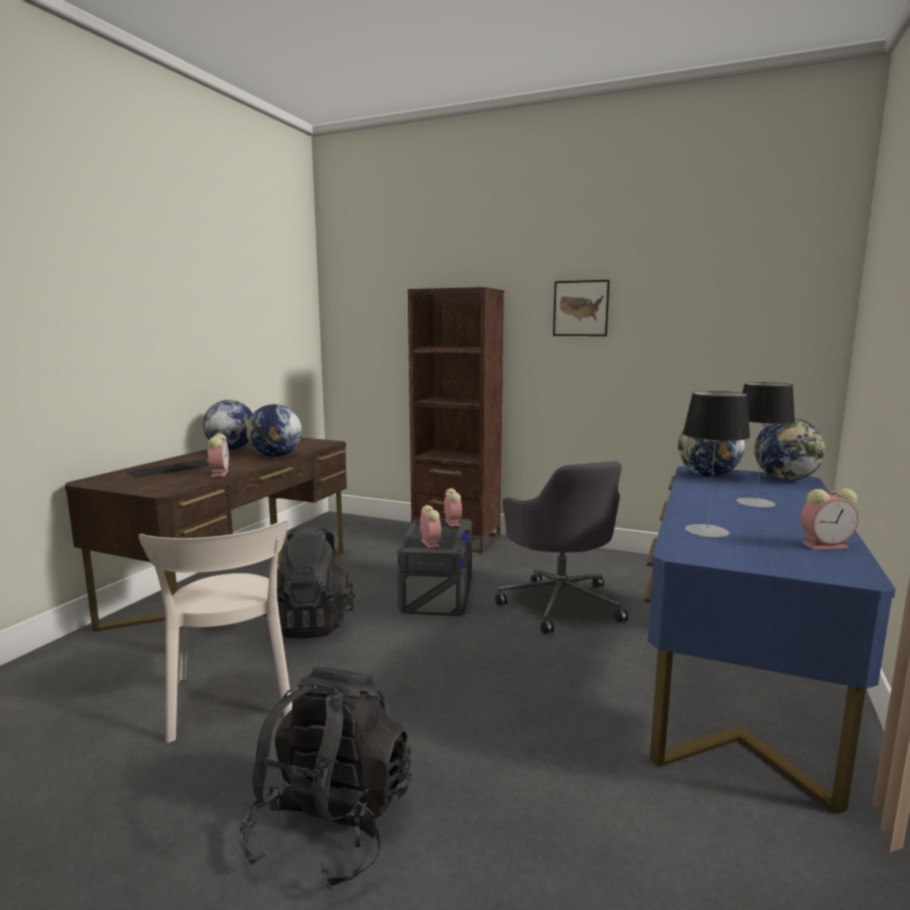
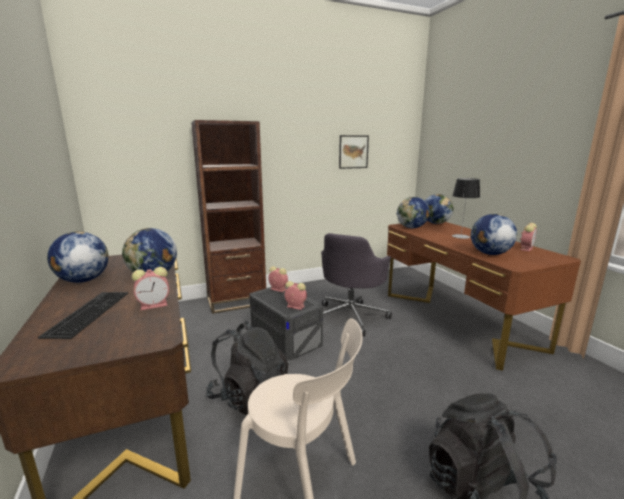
camera: 45 degrees left, 5 degrees up
(219, 473) = (155, 305): alarm clock -> alarm clock turned 120 degrees clockwise
(560, 603) = (351, 316): grey office chair -> grey office chair turned 90 degrees clockwise
(580, 308) = (299, 137): picture -> picture (353, 152)
(707, 531) = (489, 254): table lamp -> globe
(736, 677) = (457, 319): blue desk -> brown desk

